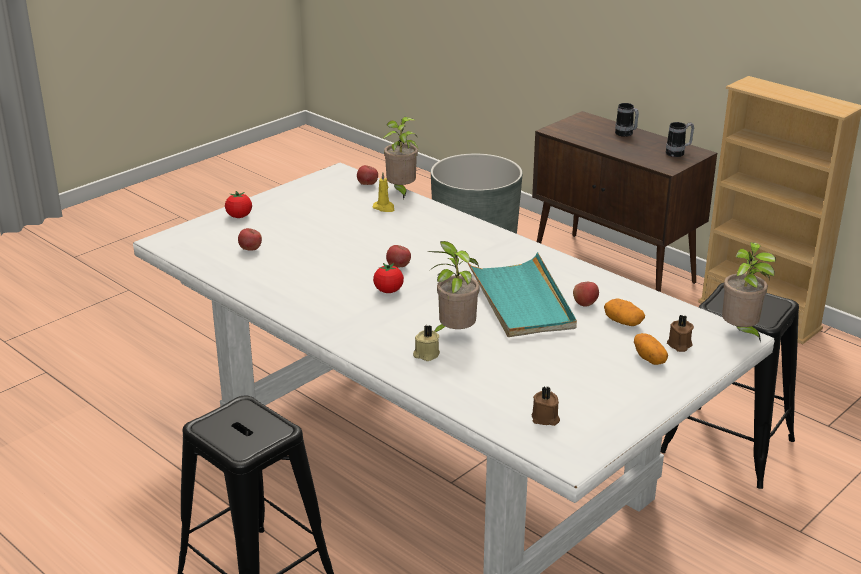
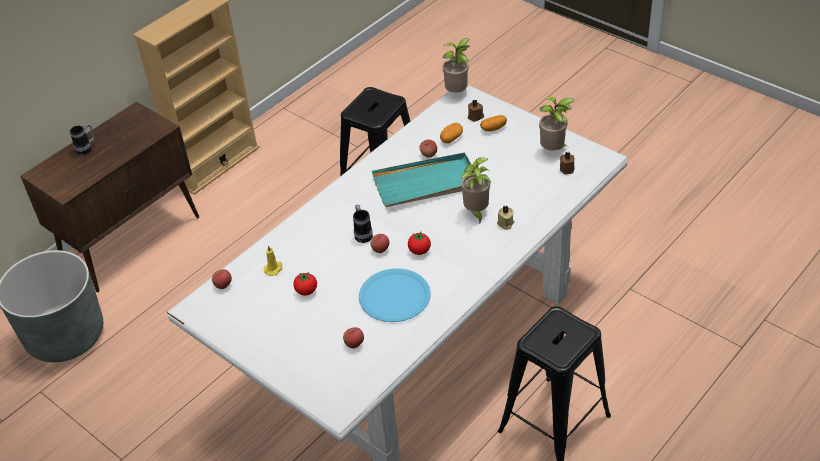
camera: 90 degrees left, 15 degrees up
(239, 216) = (287, 364): tomato -> tomato (306, 291)
(314, 273) = (395, 296): none -> blue plate
(401, 191) = (240, 262): potted plant -> potted plant (553, 150)
(678, 153) = (134, 121): mug -> mug (363, 234)

